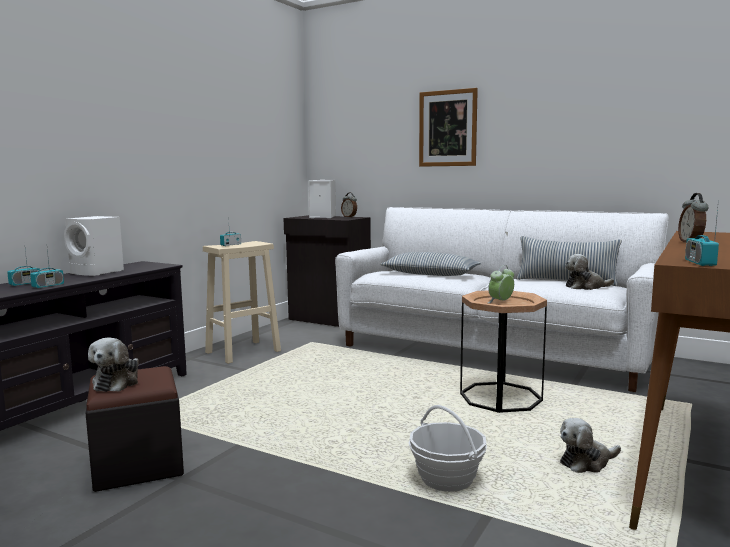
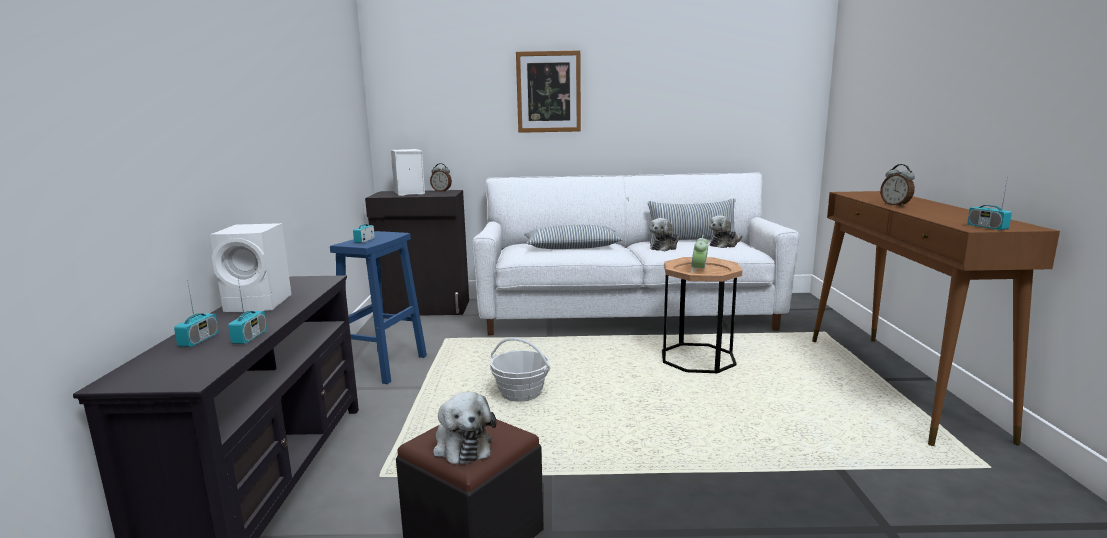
camera: 30 degrees left, 5 degrees up
(242, 352) = (383, 366): beige stool -> blue stool
(447, 479) = (769, 448): basket -> basket (521, 393)
(586, 462) = (833, 400): plush toy -> plush toy (664, 247)

